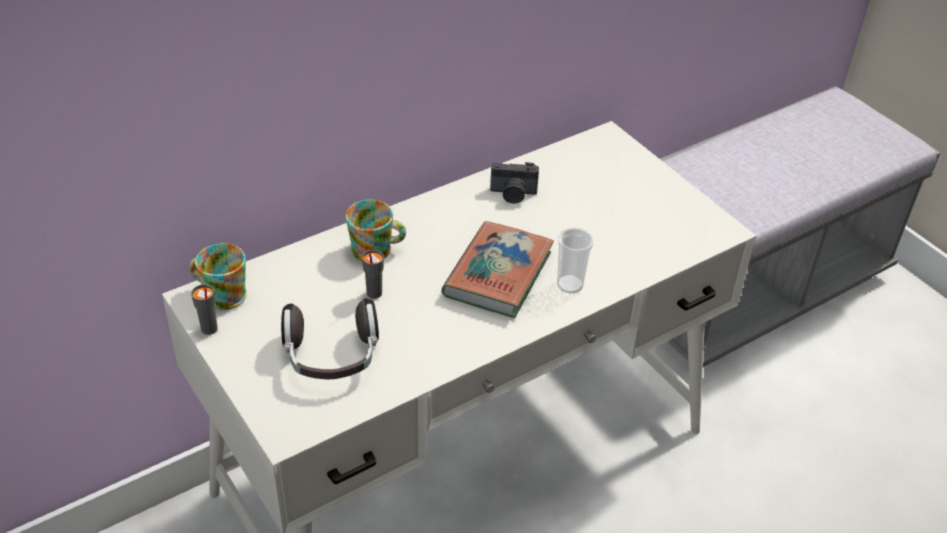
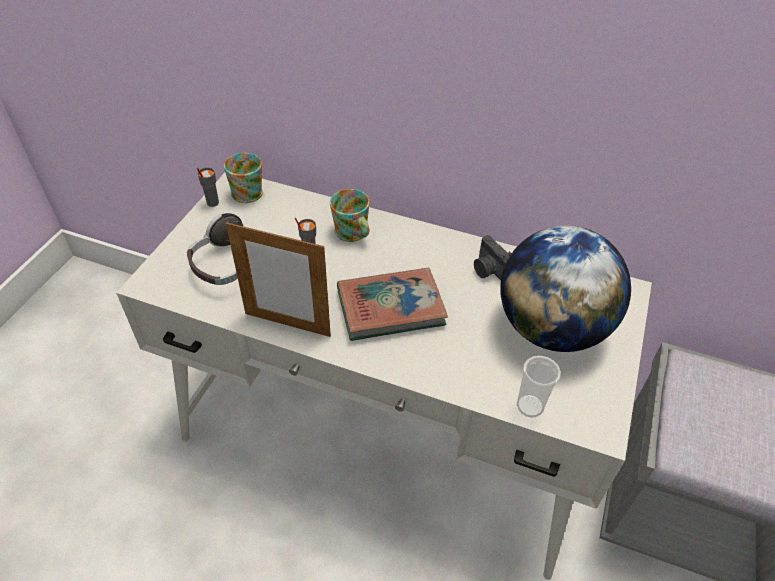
camera: 55 degrees right, 5 degrees up
(453, 350) = (287, 324): none -> picture frame
(570, 284) = (421, 356): cup -> cup (530, 406)
(608, 198) = (551, 328): none -> globe

